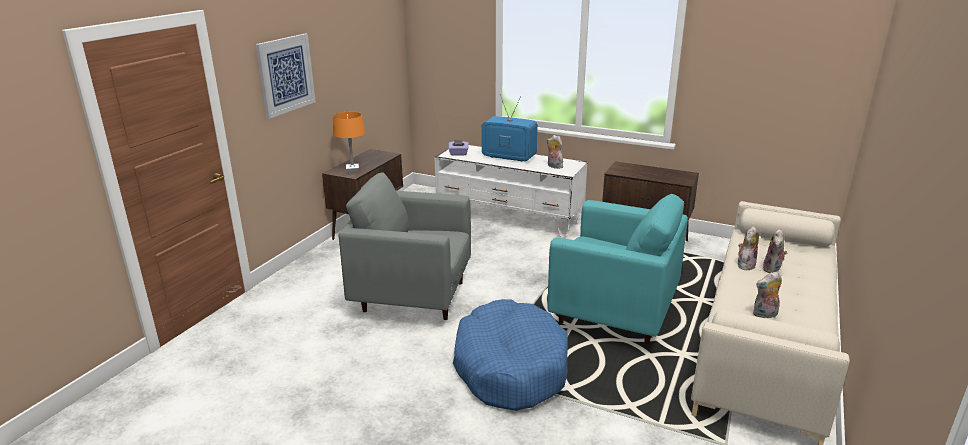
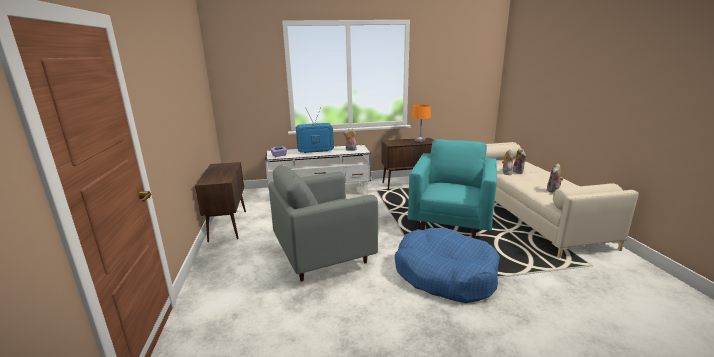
camera: 35 degrees left, 5 degrees down
(286, 74) = (165, 96): picture -> none
(352, 170) = (219, 178): orange table lamp -> orange table lamp (420, 140)
(613, 315) = (450, 224): turquoise armchair -> turquoise armchair turned 60 degrees counterclockwise

